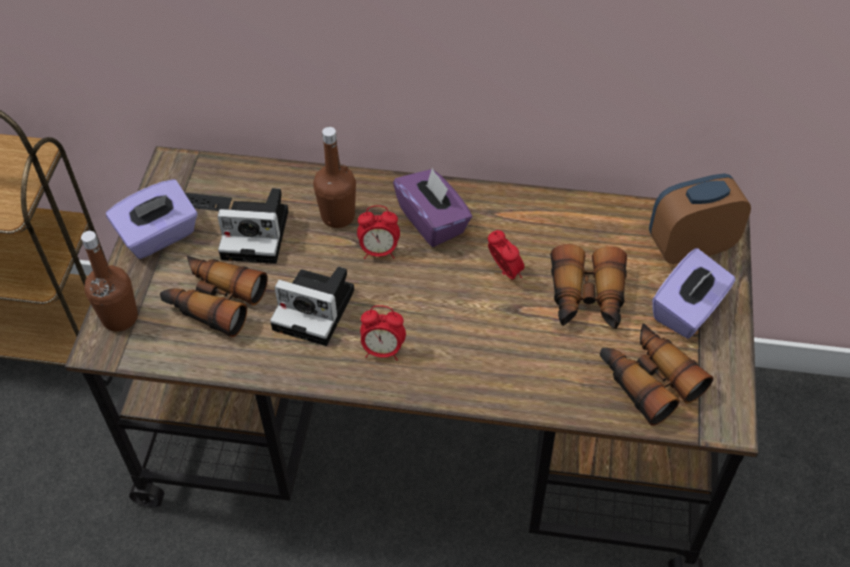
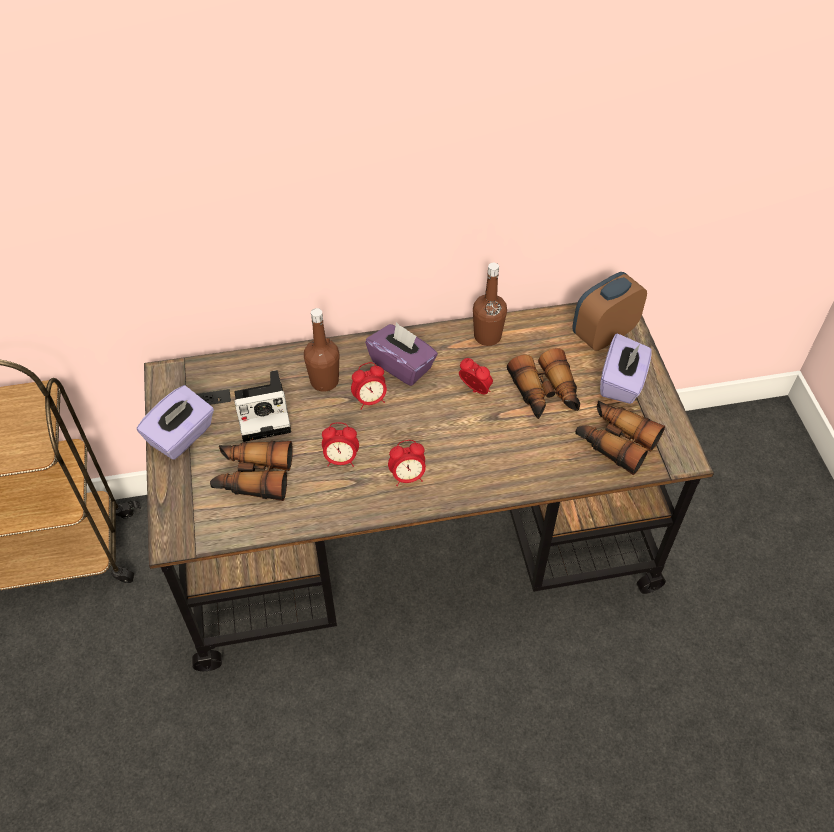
camera: 20 degrees left, 0 degrees up
(120, 317) = (179, 512): brown bottle -> brown bottle (487, 336)
(317, 309) = (341, 459): camera -> alarm clock

